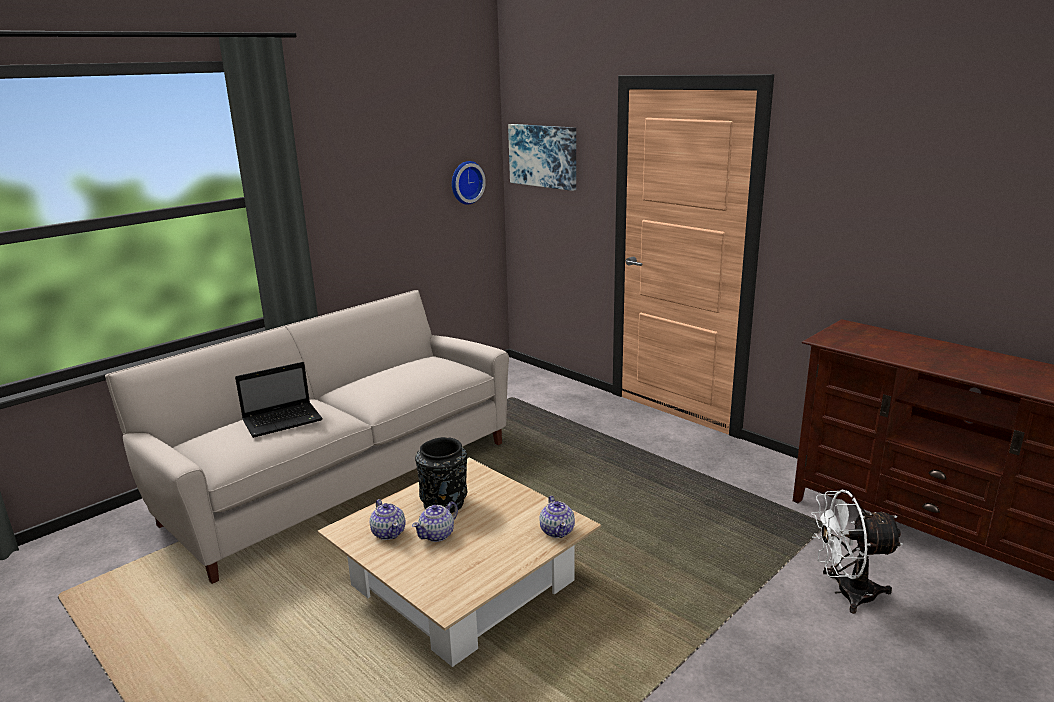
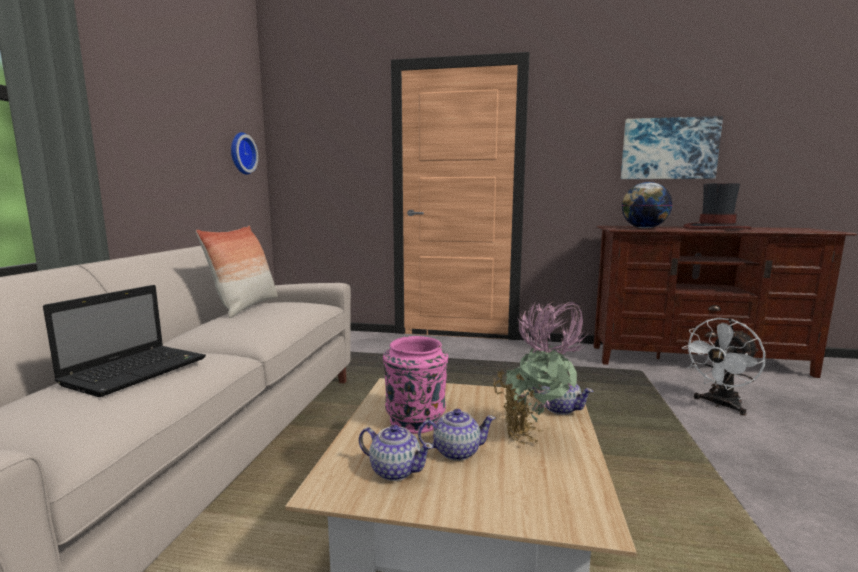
camera: 35 degrees left, 10 degrees down
(407, 364) = (246, 307): none -> pillow
(437, 535) = (456, 451): teapot -> teapot turned 105 degrees counterclockwise
(444, 503) = (415, 420): black vase -> pink vase
(503, 544) = (536, 436): none -> potted plant
(543, 156) = (313, 134): picture -> picture (668, 149)
(868, 343) = (644, 228): none -> globe
(975, 364) = (715, 228): none -> hat

